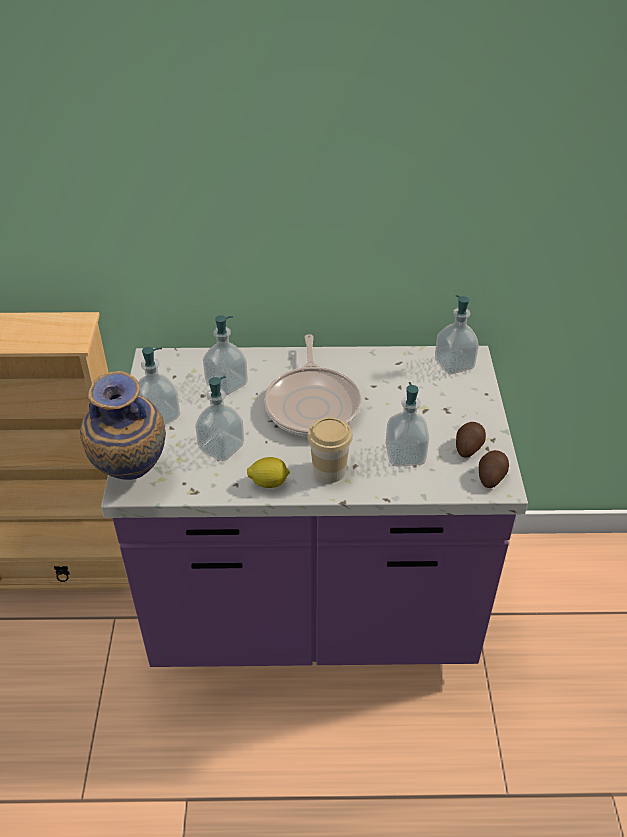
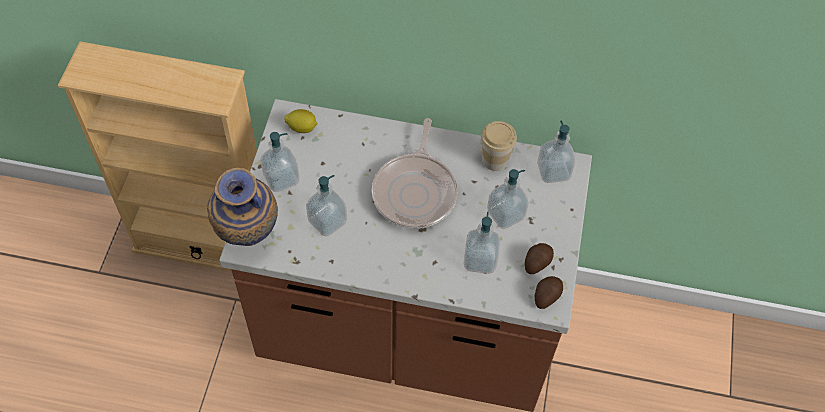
camera: 10 degrees right, 15 degrees up
(226, 384) = (346, 154): soap dispenser -> soap dispenser (505, 214)
(269, 482) = (359, 265): lemon -> lemon (302, 128)
(313, 614) = (407, 331): purple counter -> brown counter
(329, 470) = (411, 263): cup -> cup (495, 160)

